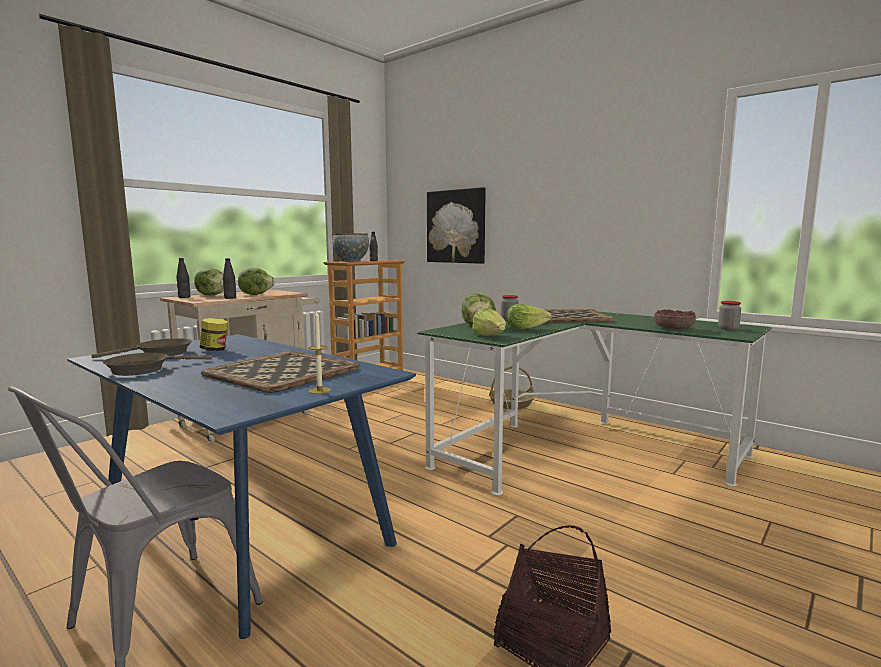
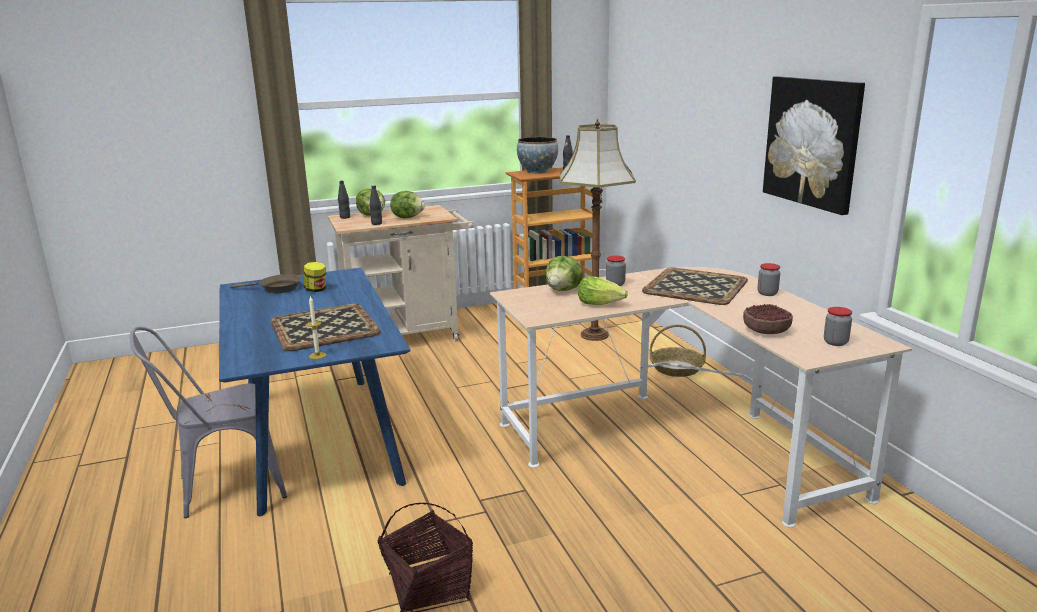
camera: 30 degrees right, 10 degrees up
(143, 369) = (247, 307): brown frying pan -> none
(422, 393) = (595, 334): none -> floor lamp
(456, 226) = (662, 134): picture -> picture (812, 142)
(490, 336) = (539, 312): lettuce -> none
(579, 447) = (680, 439): green desk -> beige desk
(621, 315) = (767, 293): none -> jar

